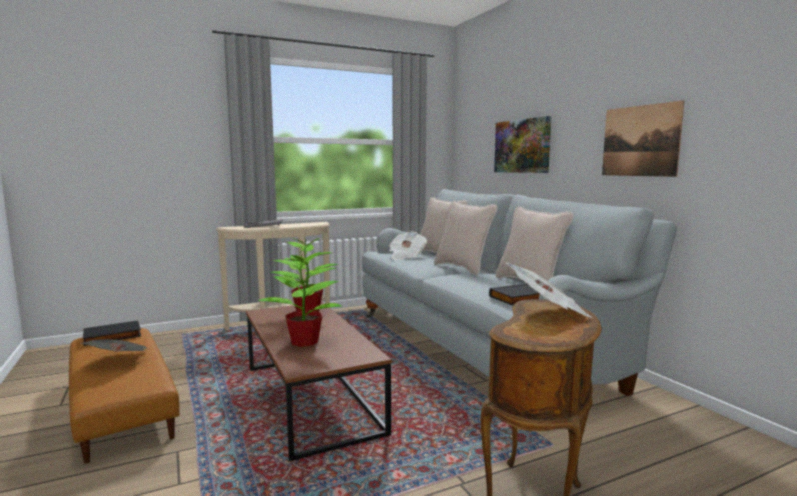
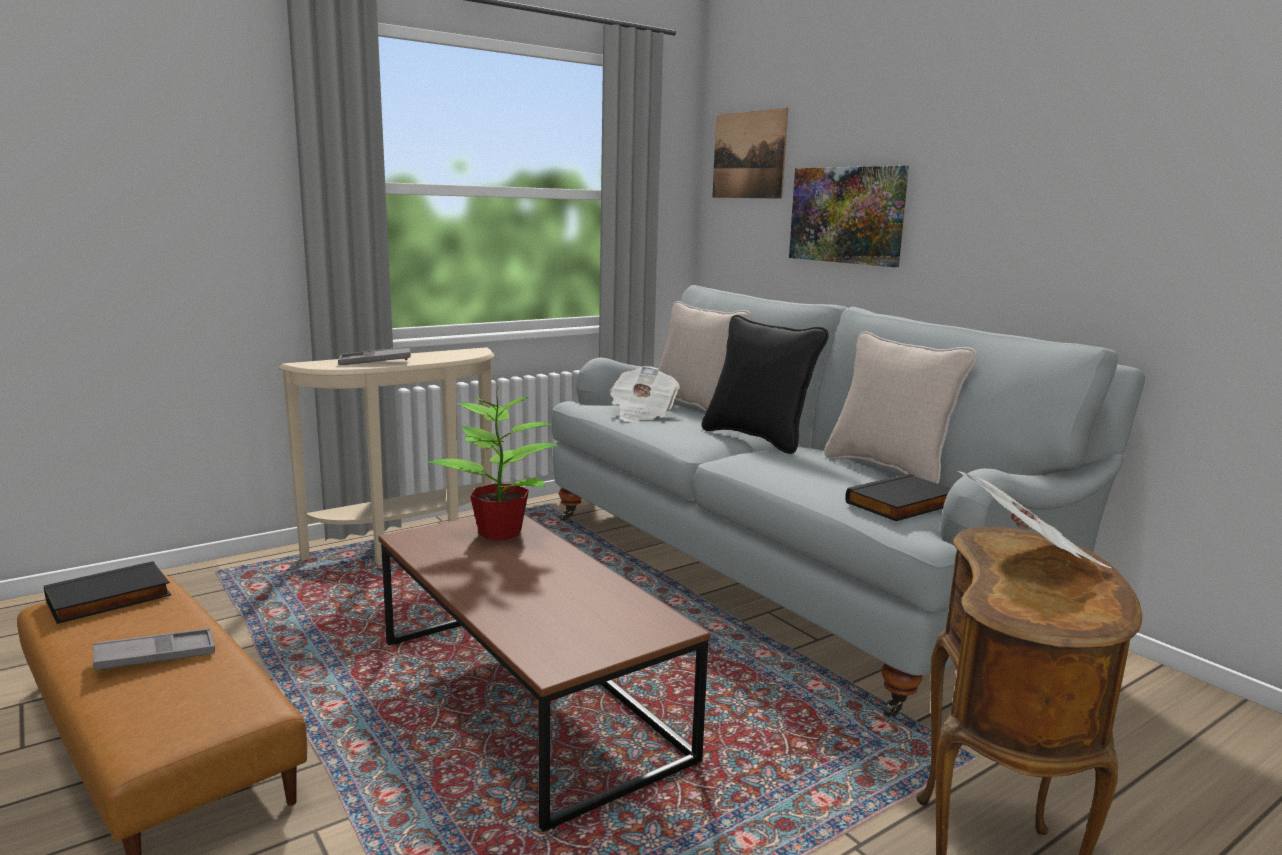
camera: 10 degrees left, 5 degrees up
(120, 361) = (155, 657): newspaper -> grey tray
(305, 341) = (533, 602): potted plant -> none
(463, 268) = (758, 438): beige pillow -> black pillow
(640, 141) = (1082, 225): picture -> picture (748, 155)

